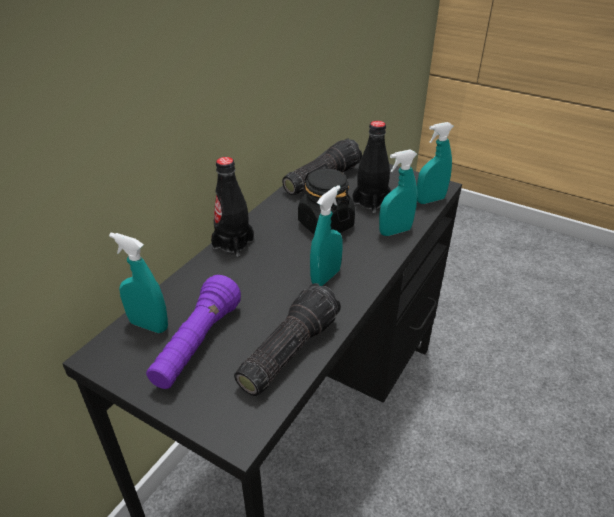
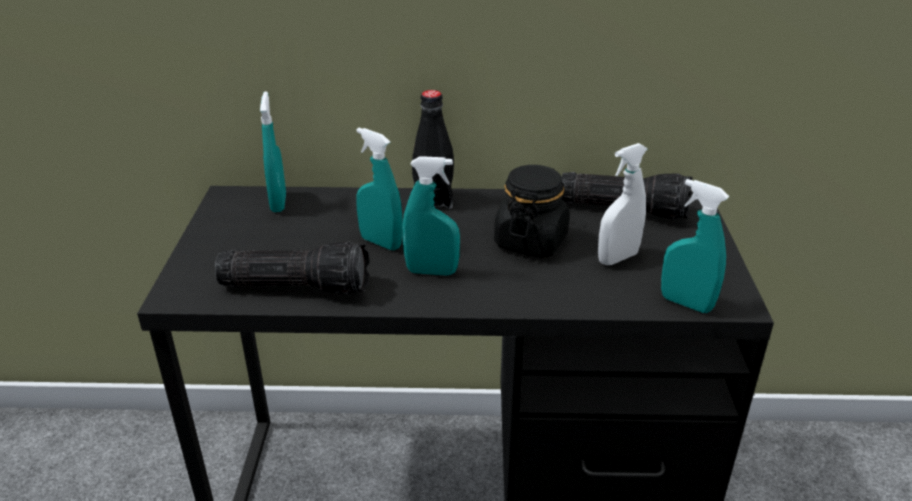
camera: 60 degrees right, 5 degrees down
(197, 344) = (271, 234): purple flashlight -> none
(371, 202) = (617, 258): black bottle -> white spray bottle
(395, 231) = (574, 294): turquoise spray bottle -> turquoise spray bottle (381, 242)

